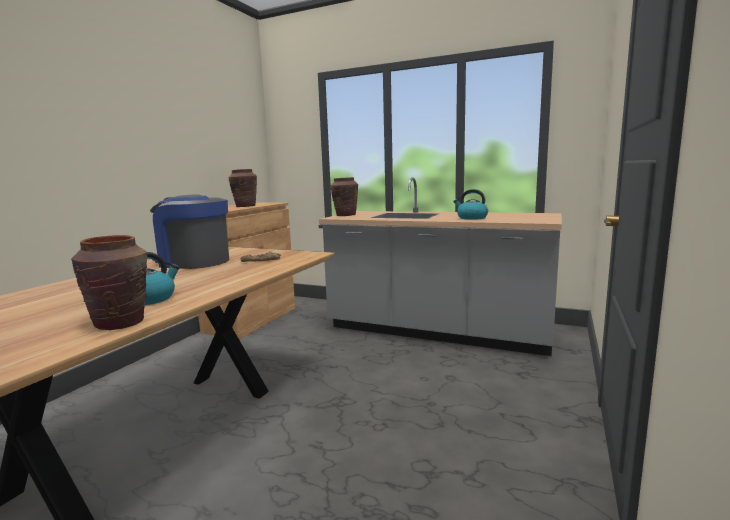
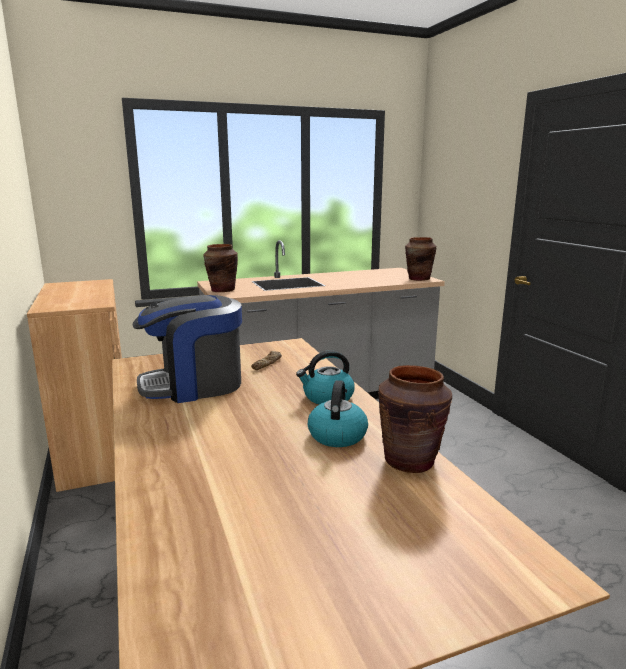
camera: 45 degrees left, 5 degrees up
(245, 206) = (92, 294): brown vase -> brown vase (418, 279)
(471, 218) = (360, 281): kettle -> kettle (327, 397)

